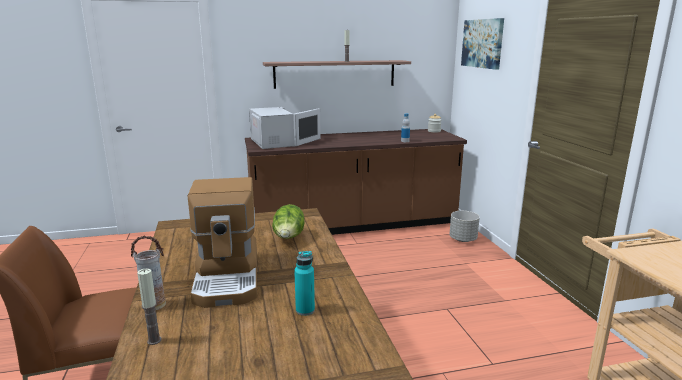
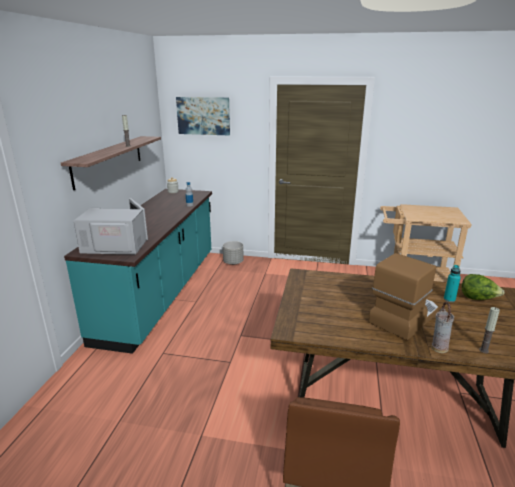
camera: 65 degrees left, 5 degrees up
(229, 277) = (403, 317): coffee machine -> coffee machine turned 60 degrees counterclockwise
(289, 238) = (345, 287): lettuce -> lettuce (478, 298)
(353, 225) = (161, 293): brown counter -> turquoise counter

